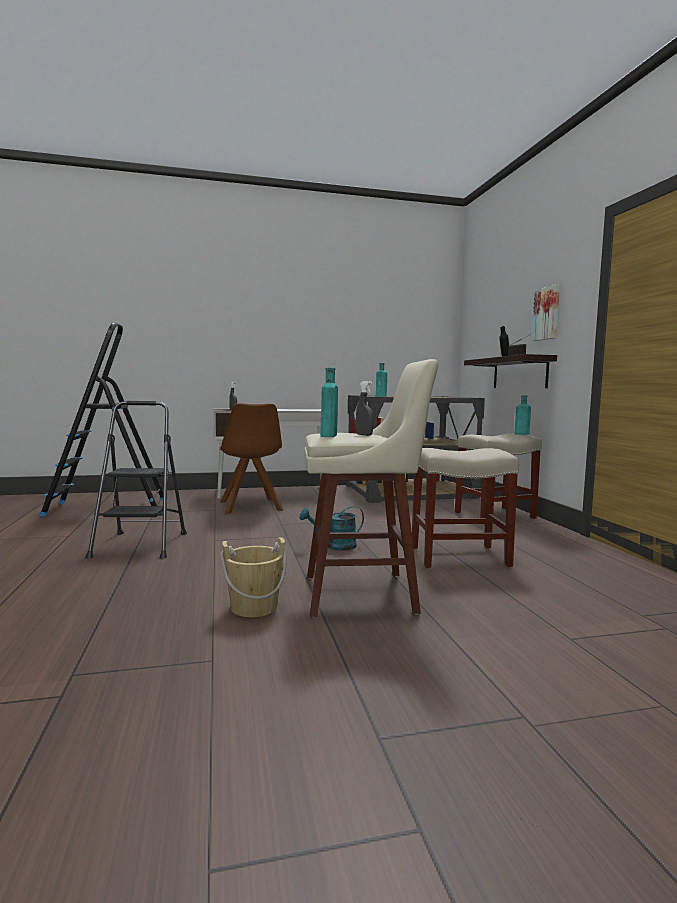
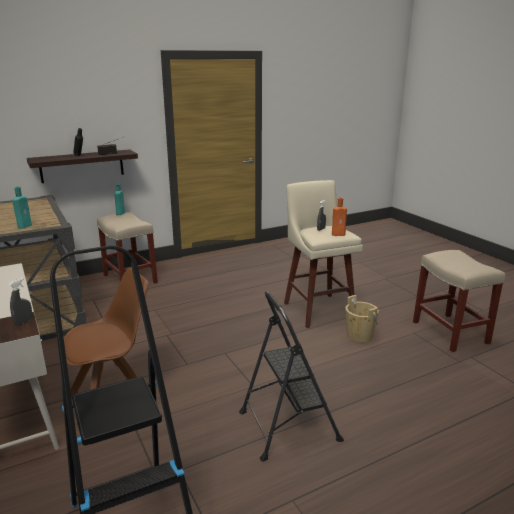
camera: 105 degrees left, 15 degrees up
(328, 436) = (339, 234): turquoise bottle -> orange bottle
(335, 546) = (241, 328): turquoise watering can -> none
(458, 556) = (239, 289): beige stool -> beige stool (451, 332)
(547, 313) = (111, 117): picture -> none

